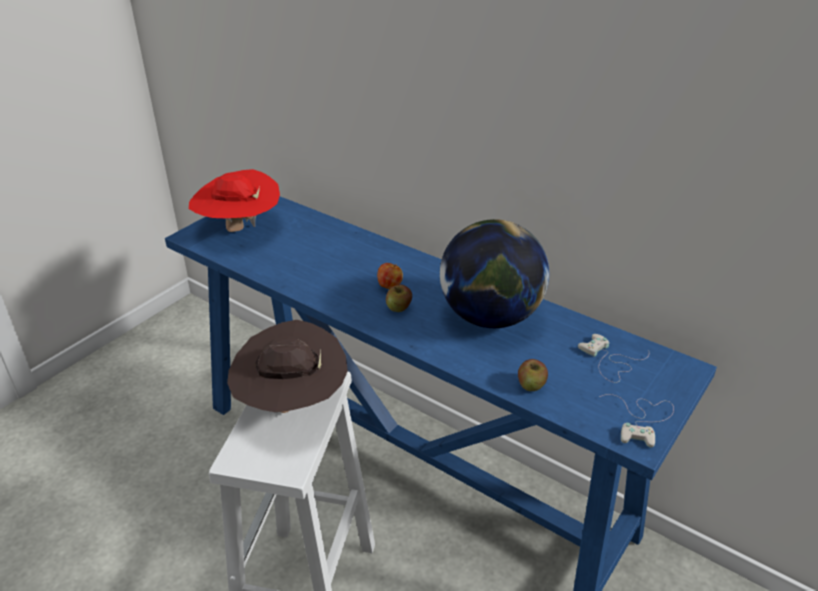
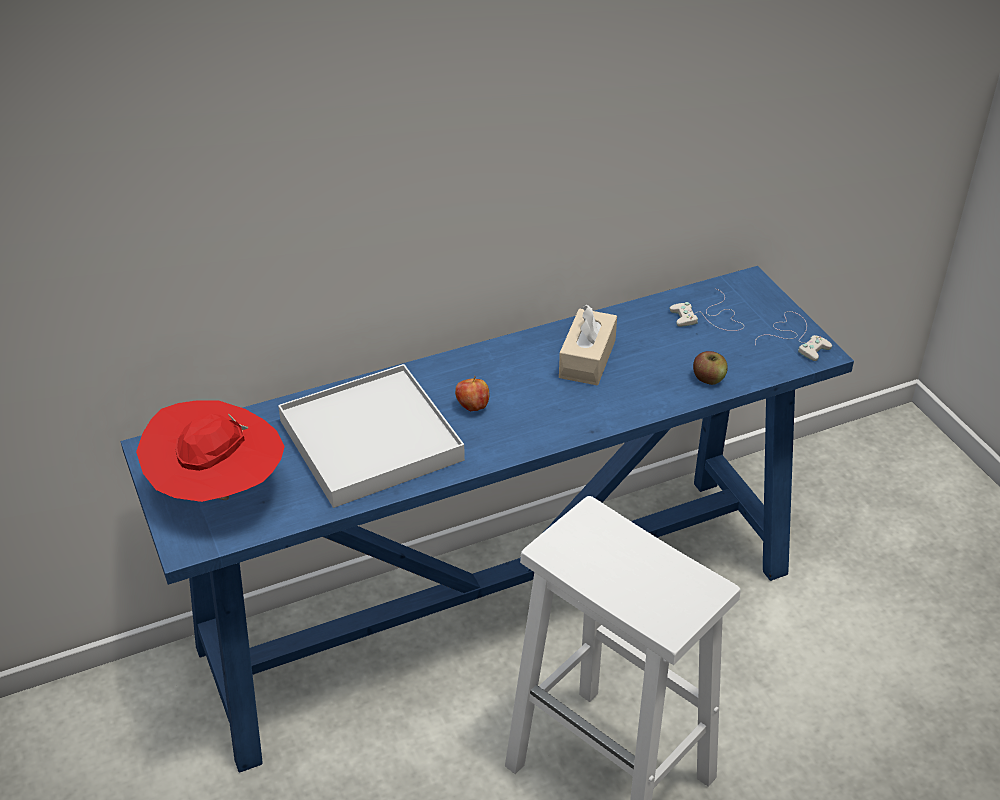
camera: 60 degrees left, 5 degrees up
(291, 404) = (610, 557): brown hat -> none
(323, 261) = (371, 440): none -> white tray
(399, 308) = (518, 415): apple -> none
(490, 317) = (587, 359): globe -> beige tissue box

